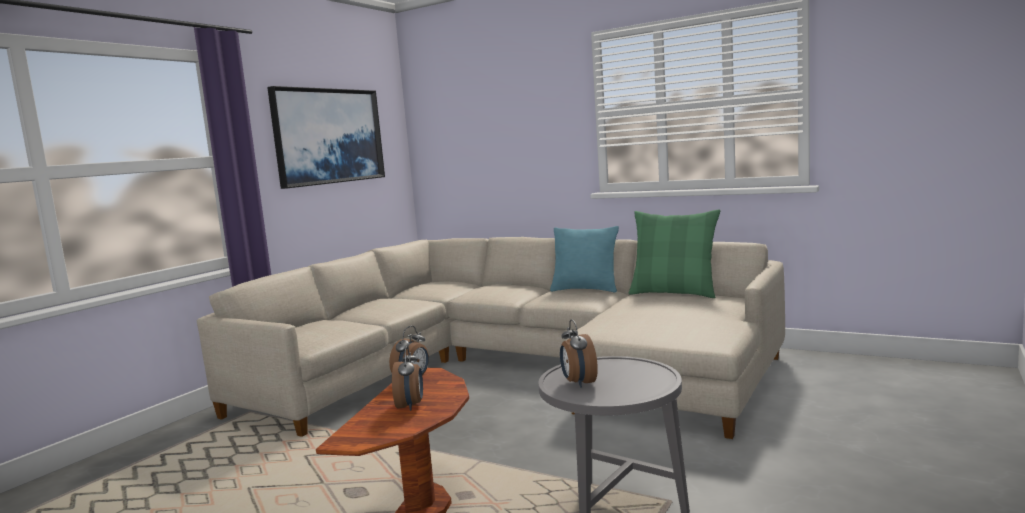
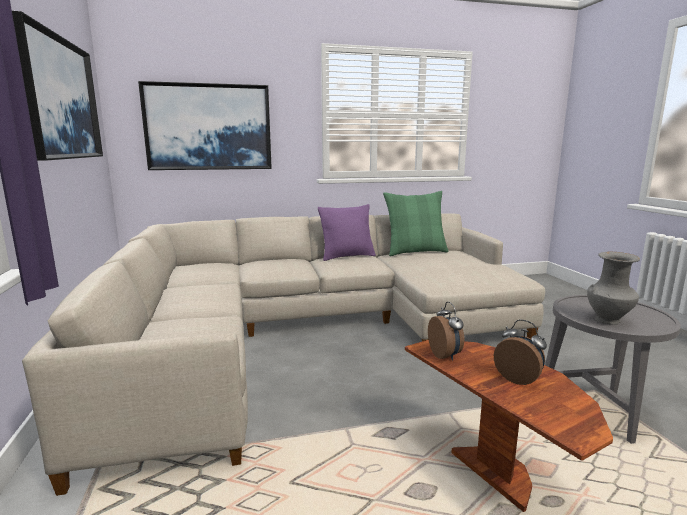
camera: 45 degrees left, 5 degrees up
(485, 141) = (209, 127): none -> picture
(578, 383) = (608, 320): alarm clock -> grey vase
(585, 290) = (347, 256): turquoise pillow -> purple pillow

